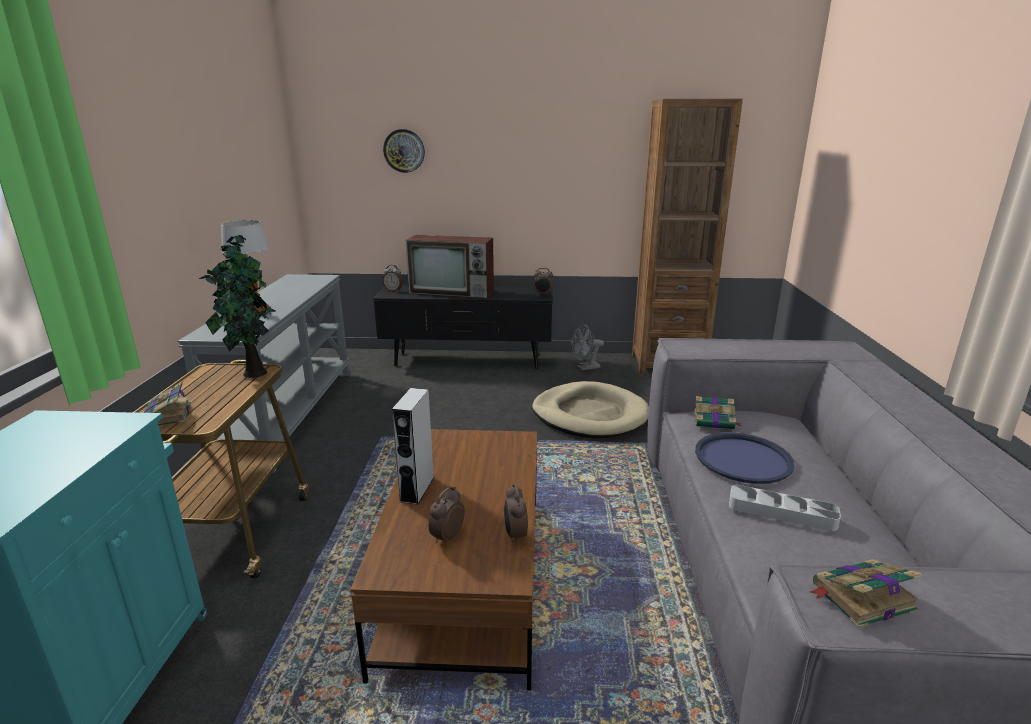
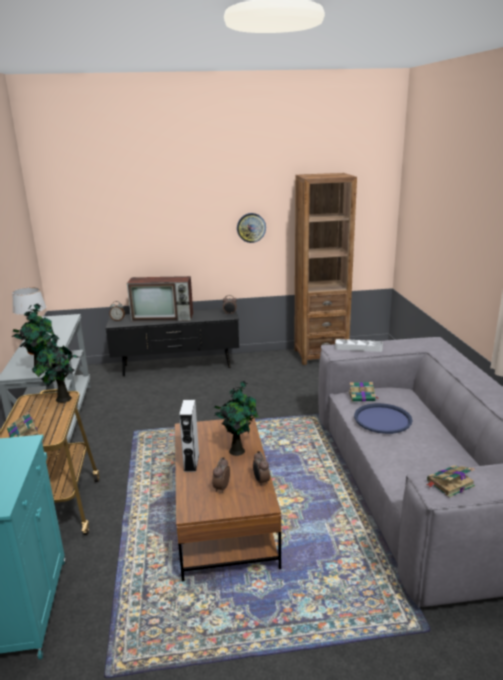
camera: 10 degrees left, 0 degrees up
(404, 151) = (118, 217): wall clock -> wall clock (251, 227)
(495, 479) = (238, 450): none -> potted plant
(585, 368) = (264, 363): grey fan -> none
(589, 415) = (275, 398): beige dog bed -> none
(781, 512) = (408, 448): grey tray -> grey tray (358, 348)

